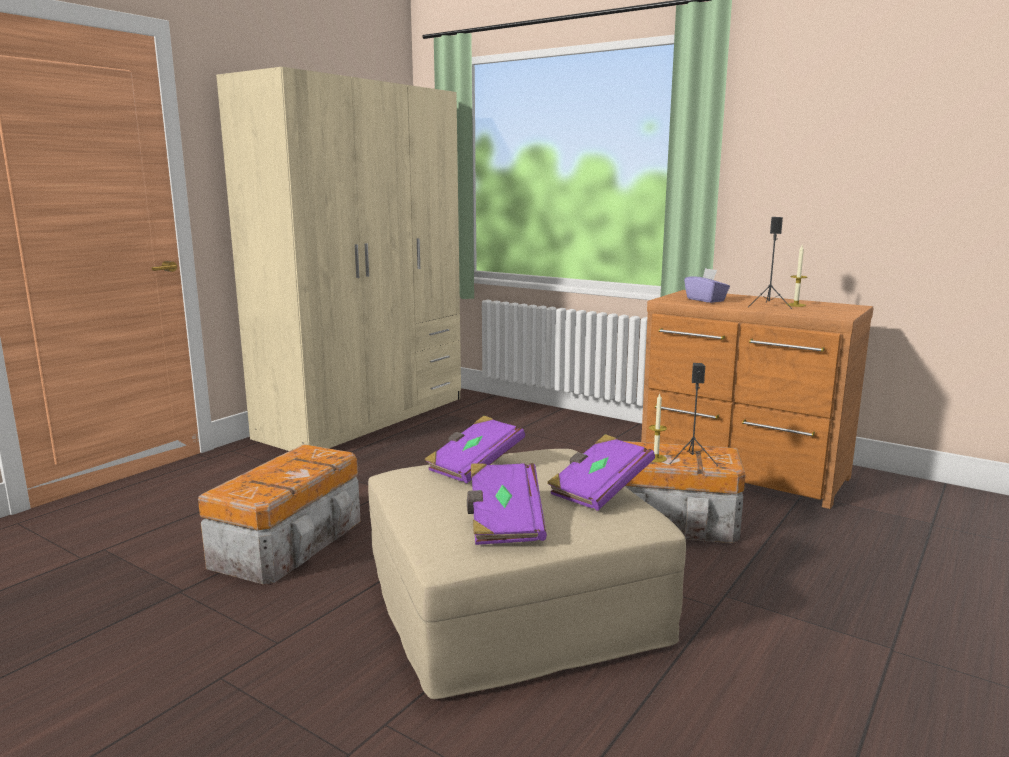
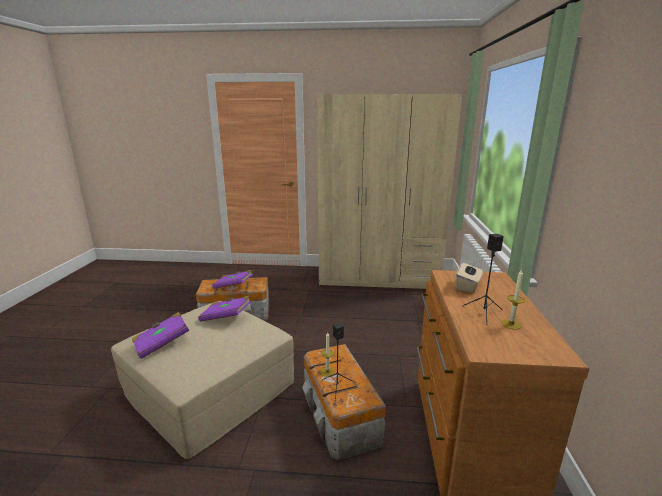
camera: 60 degrees right, 5 degrees up
(599, 490) = (208, 358): purple book -> purple book (233, 286)
(706, 300) = (467, 286): purple tissue box -> beige tissue box

